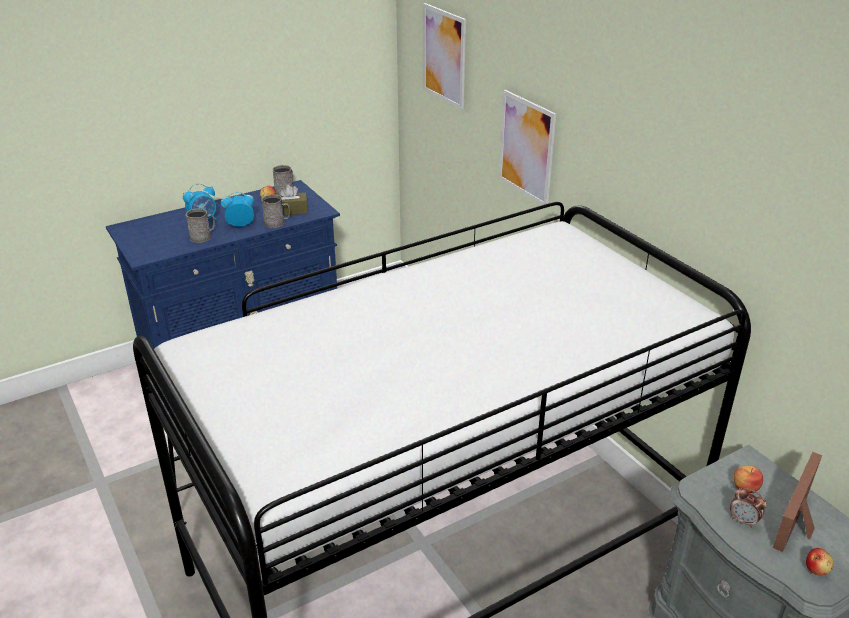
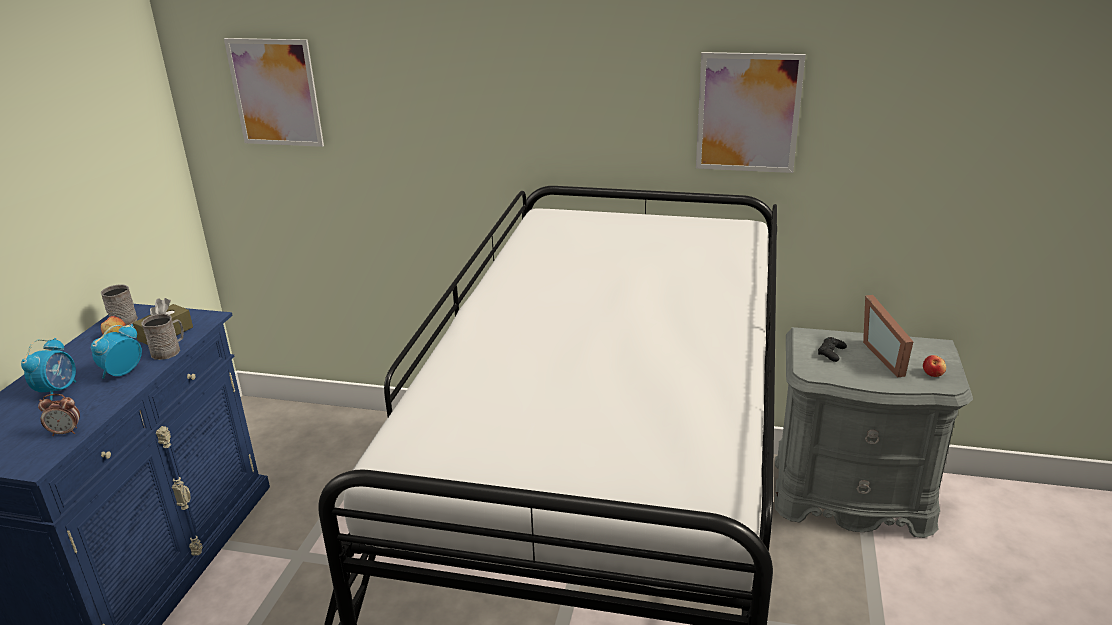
camera: 45 degrees left, 5 degrees down
(203, 237) = (89, 405): grey mug -> none
(526, 148) = (440, 156): picture -> picture (748, 113)
(743, 521) = (861, 372): alarm clock -> alarm clock (66, 432)
(745, 487) = (831, 353): apple -> black game controller

